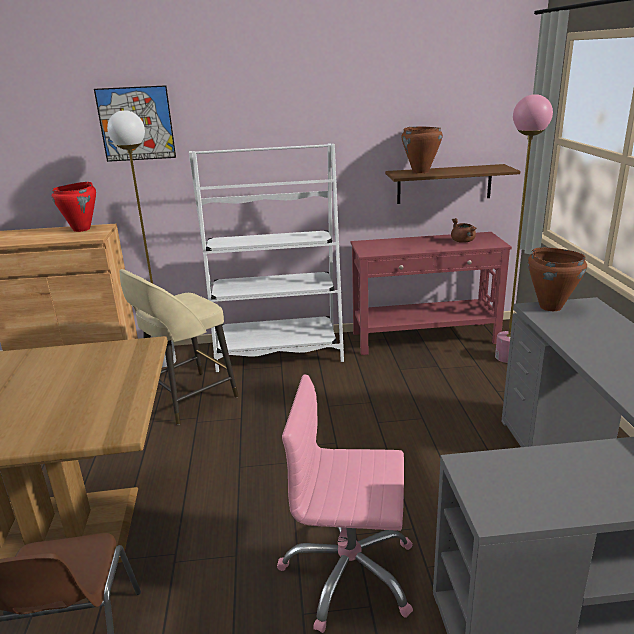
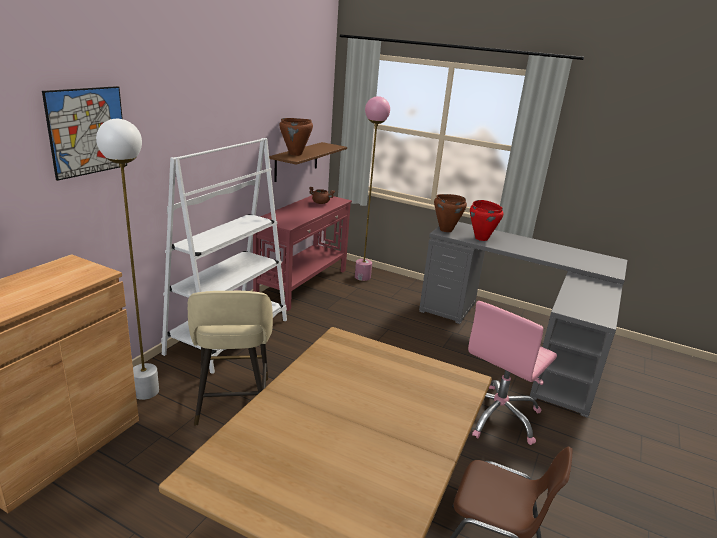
camera: 60 degrees left, 0 degrees up
(82, 229) = (52, 271): red cooking pot -> red cooking pot (481, 238)

